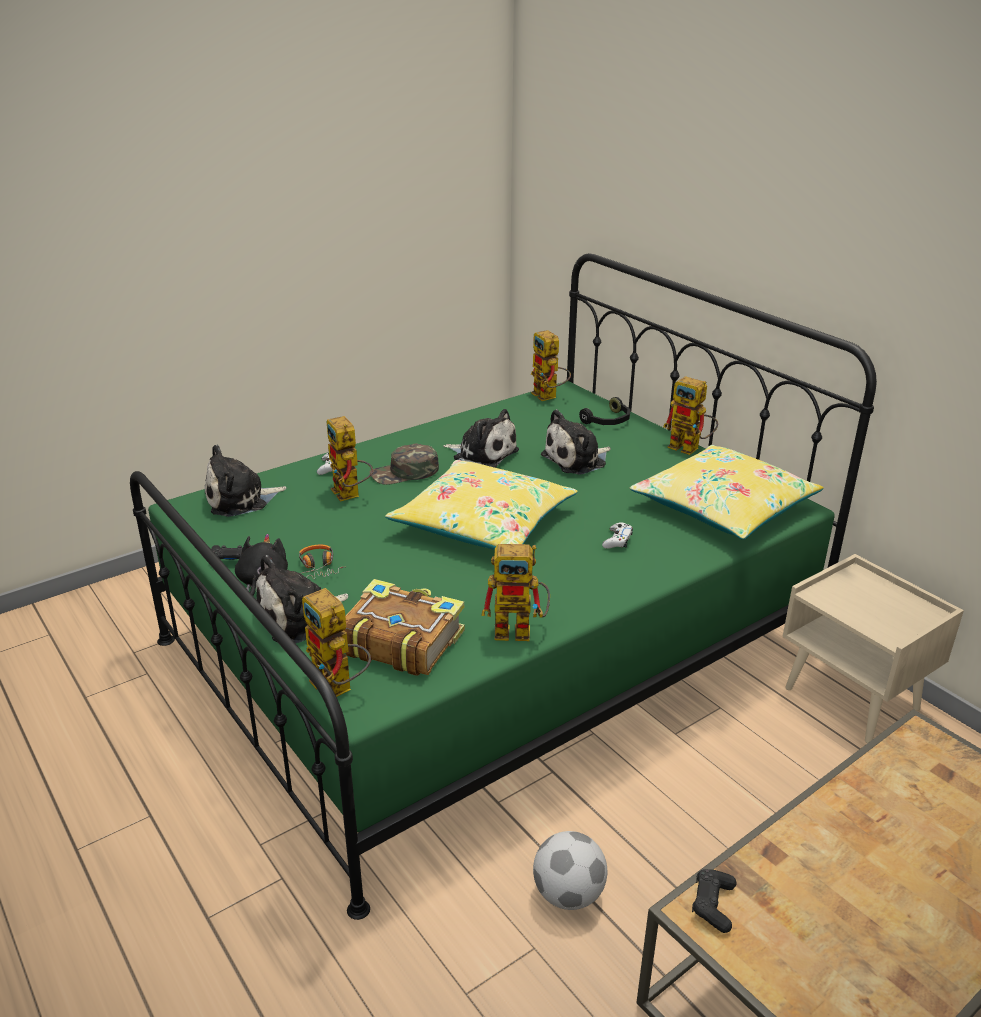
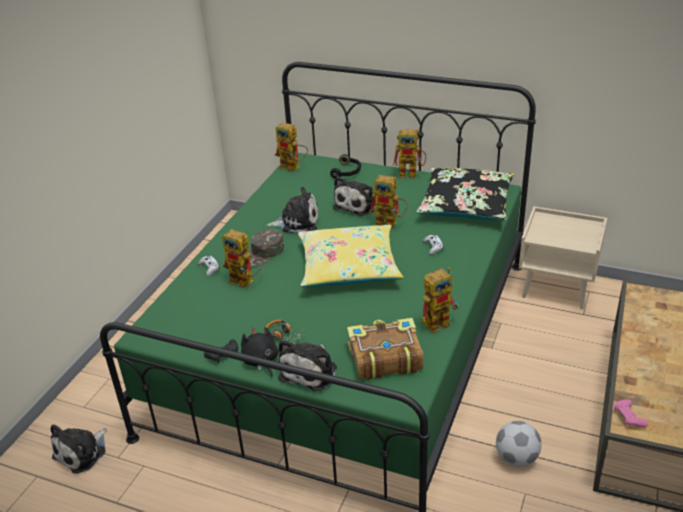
camera: 30 degrees left, 5 degrees up
(240, 500) = (176, 314): plush toy -> plush toy (82, 452)
(339, 689) = (383, 400): toy robot -> toy robot (391, 223)
(713, 904) = (628, 417): black game controller -> pink game controller
(723, 507) = (466, 204): yellow pillow -> black pillow

